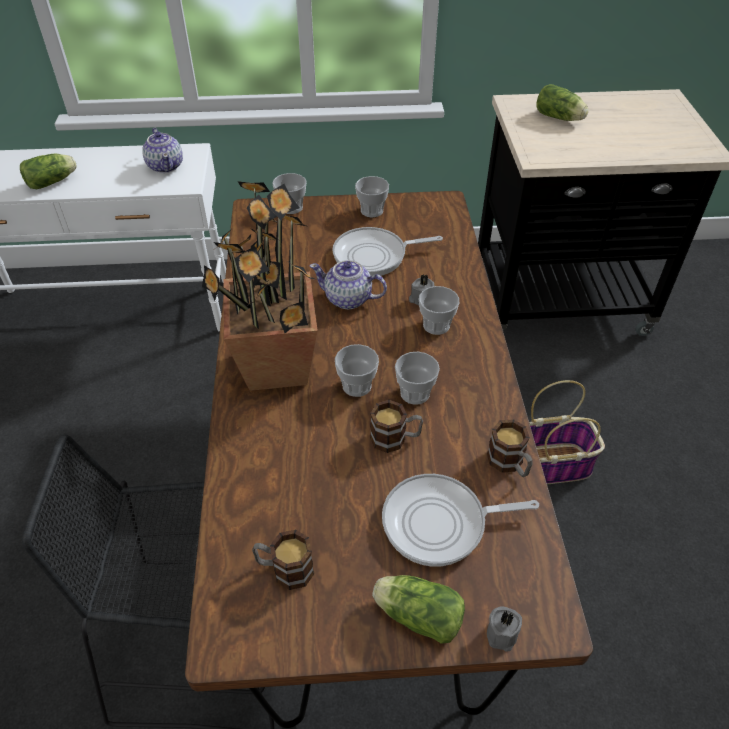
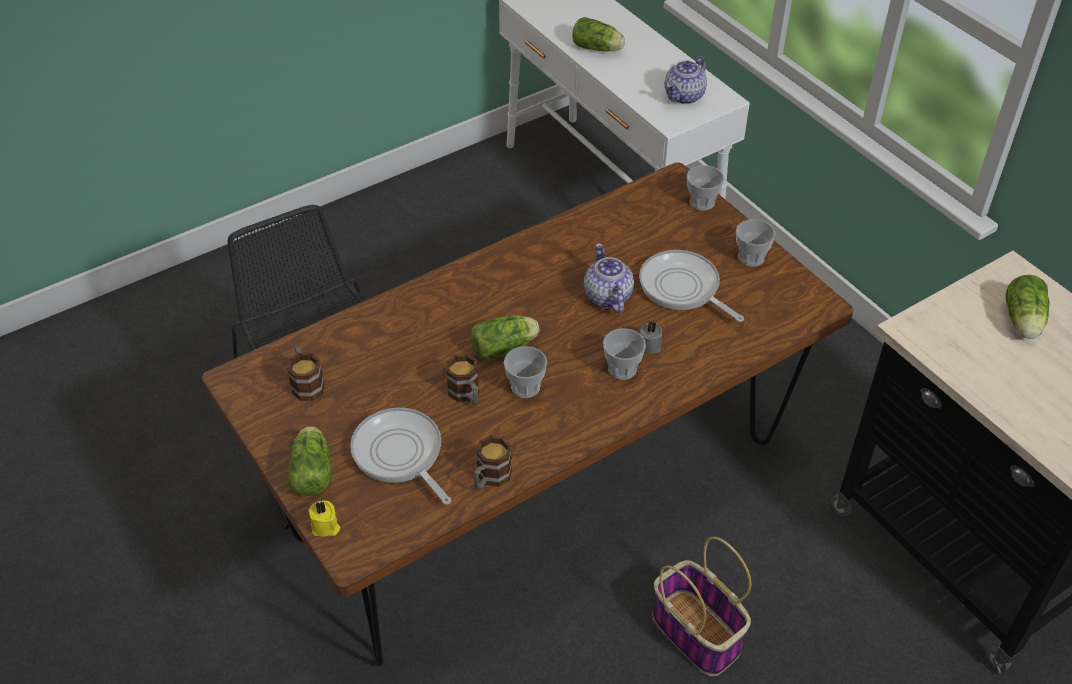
camera: 60 degrees right, 0 degrees up
(275, 367) = (489, 289): potted plant -> none
(357, 386) = (506, 347): cup -> lettuce
(503, 634) = (325, 527): grey candle -> yellow candle

